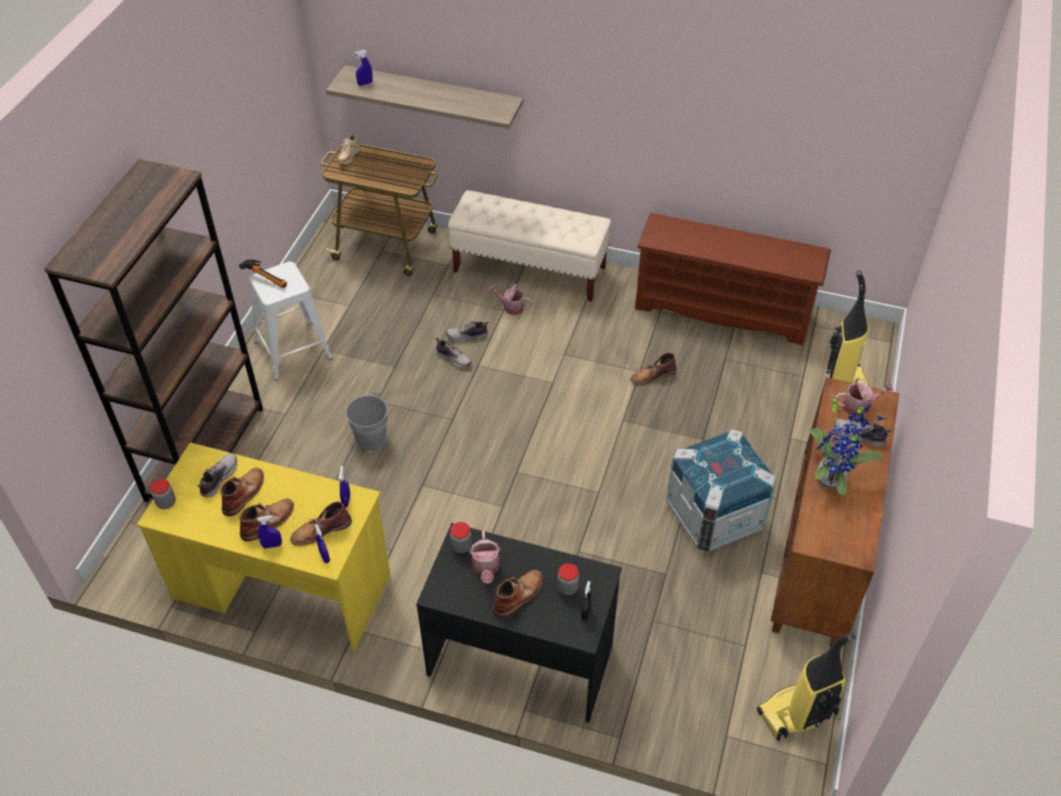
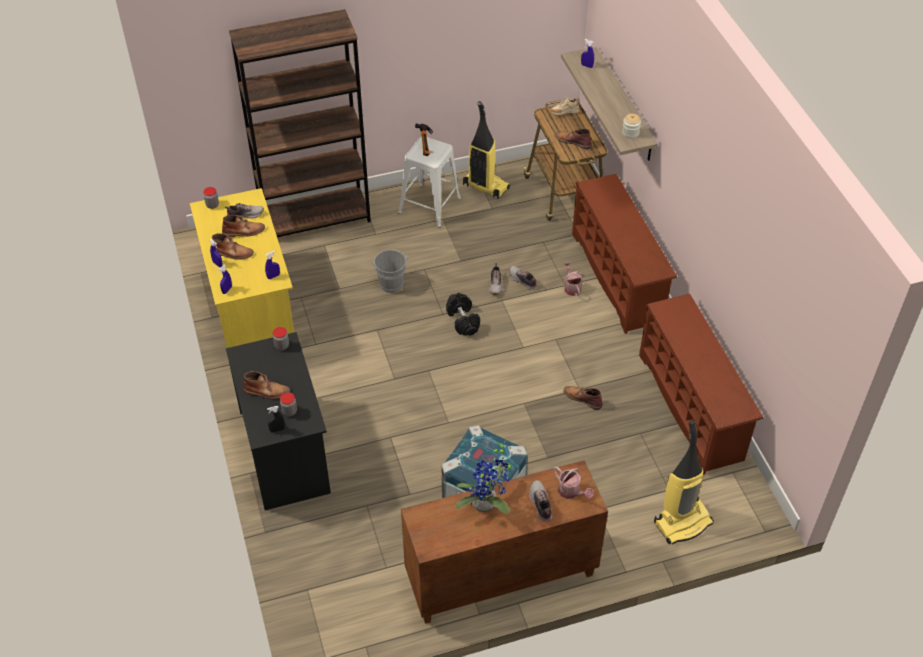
camera: 55 degrees right, 0 degrees up
(320, 530) = (243, 278): brown boot -> brown boot (573, 141)
(476, 408) = (463, 321): none -> black dumbbell
(486, 568) = (274, 365): watering can -> none
(491, 106) = (630, 133): none -> jar
(530, 270) = (618, 277): beige bench -> brown shoe rack
(797, 714) = (352, 623): vacuum cleaner -> vacuum cleaner (485, 186)

